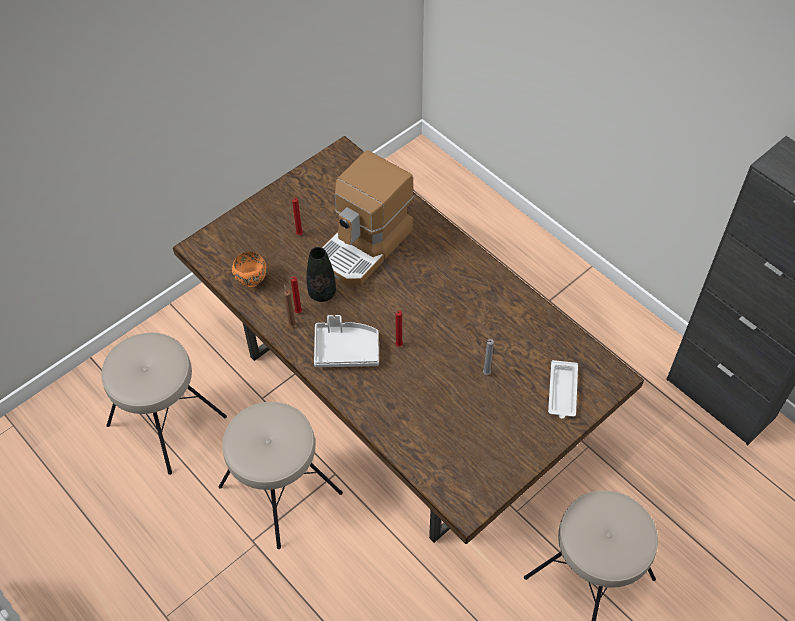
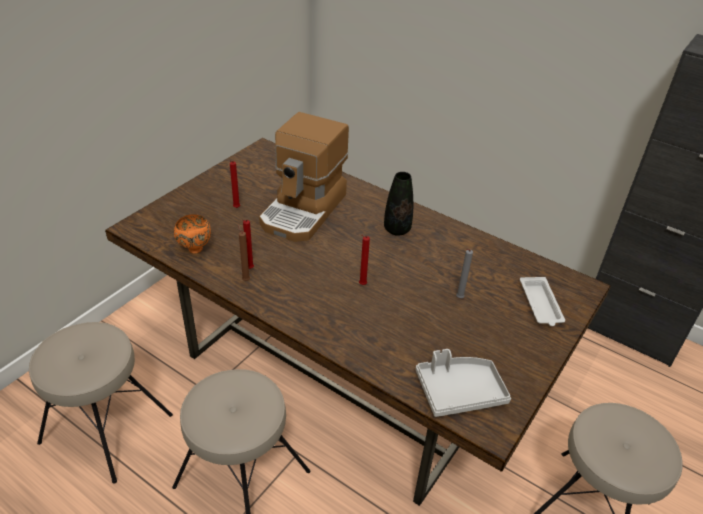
camera: 15 degrees left, 15 degrees down
(322, 293) = (271, 251): black vase -> black vase (397, 230)
(346, 349) = (309, 295): grey tray -> grey tray (459, 391)

